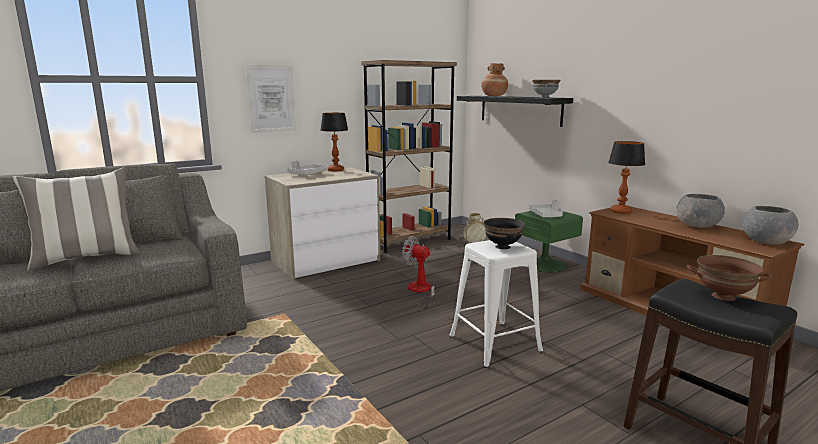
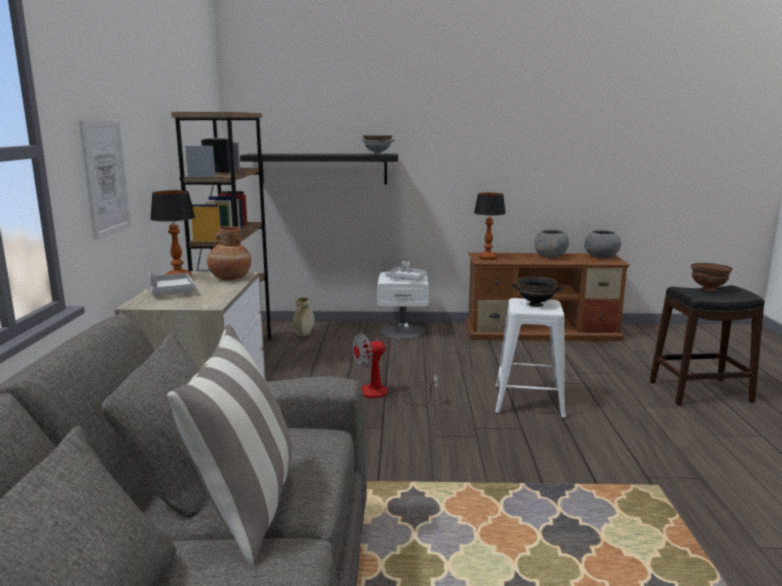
camera: 55 degrees left, 0 degrees up
(493, 96) = (291, 154): brown vase -> brown vase (230, 278)
(545, 264) = (402, 331): green nightstand -> white nightstand

